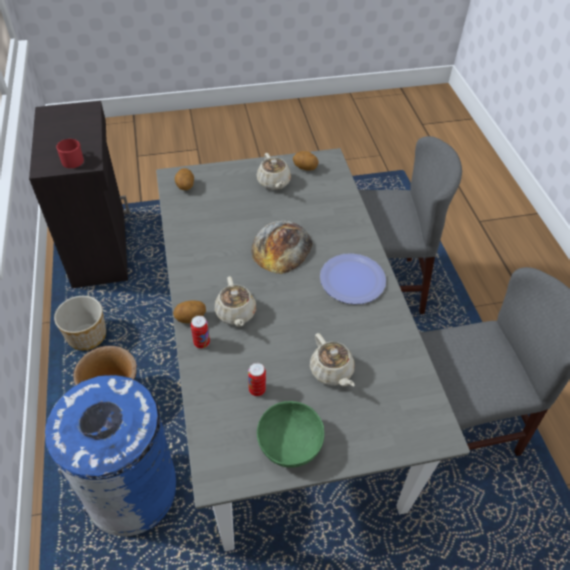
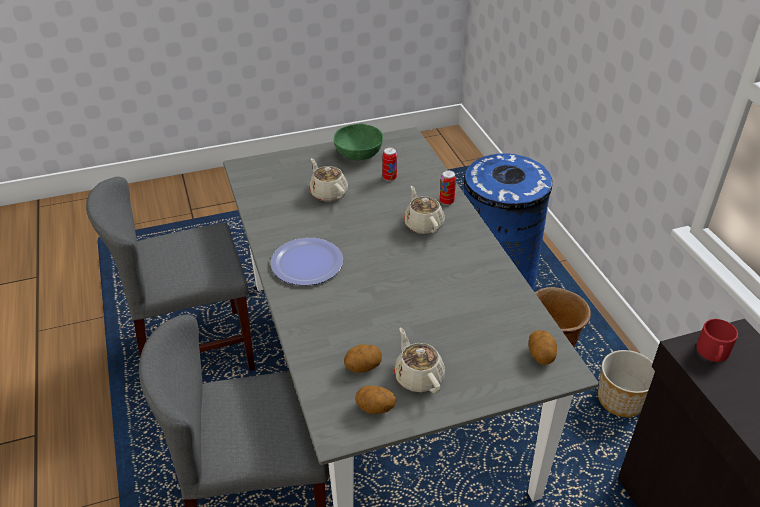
camera: 175 degrees right, 10 degrees down
(190, 318) = (464, 217): potato -> potato (363, 367)
(281, 247) = (390, 289): bread -> none

